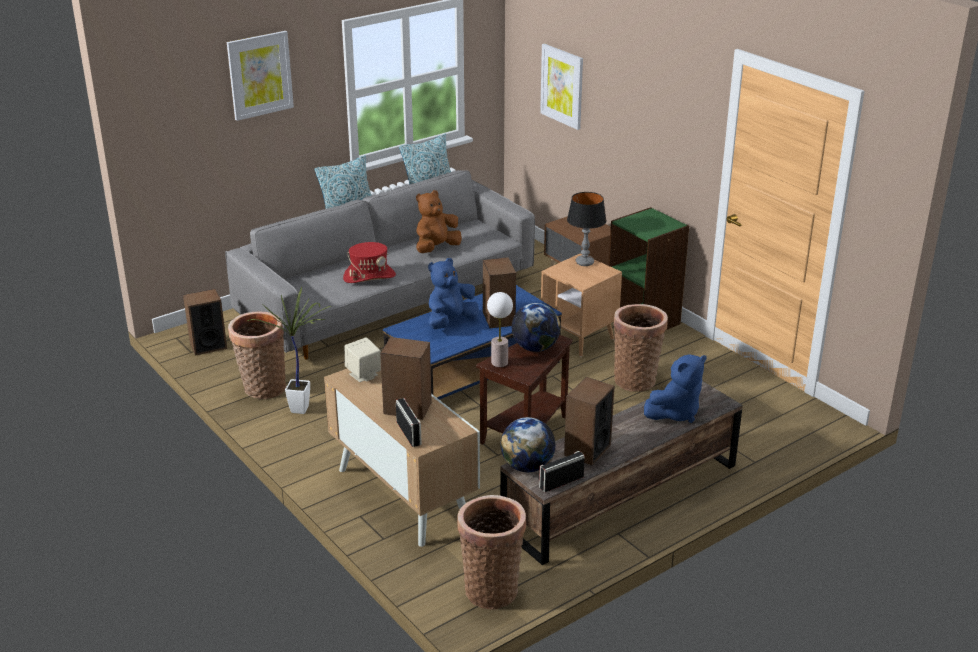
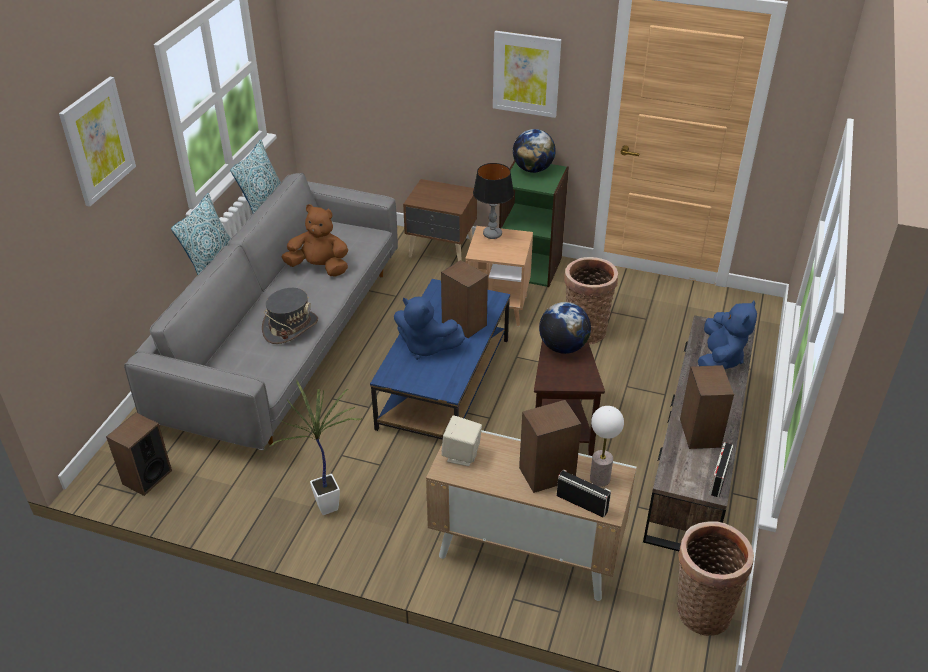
camera: 35 degrees left, 10 degrees up
(262, 388) = (261, 500): basket -> none
(369, 276) = (290, 327): red hat -> grey hat
(436, 248) = (319, 267): brown plush toy -> brown plush toy turned 90 degrees clockwise
(450, 322) = (425, 347): blue plush toy -> blue plush toy turned 75 degrees counterclockwise
(499, 362) = (551, 378): table lamp -> table lamp (599, 478)
(527, 467) = (675, 477): globe -> globe (533, 169)
(562, 86) = (375, 56): picture -> picture (526, 74)

